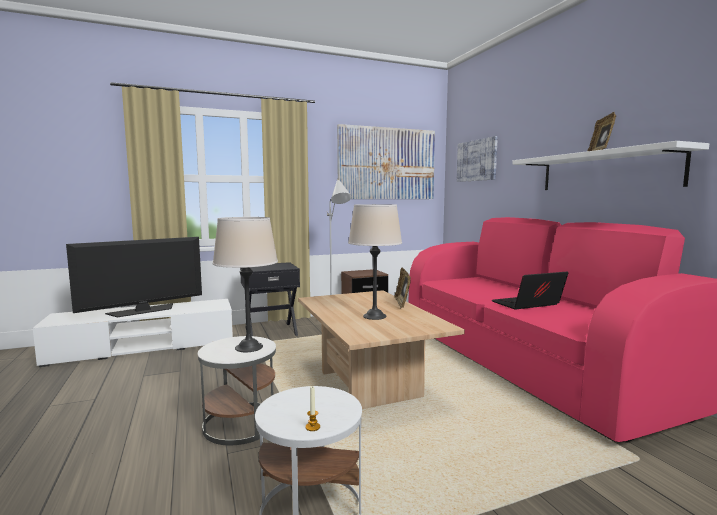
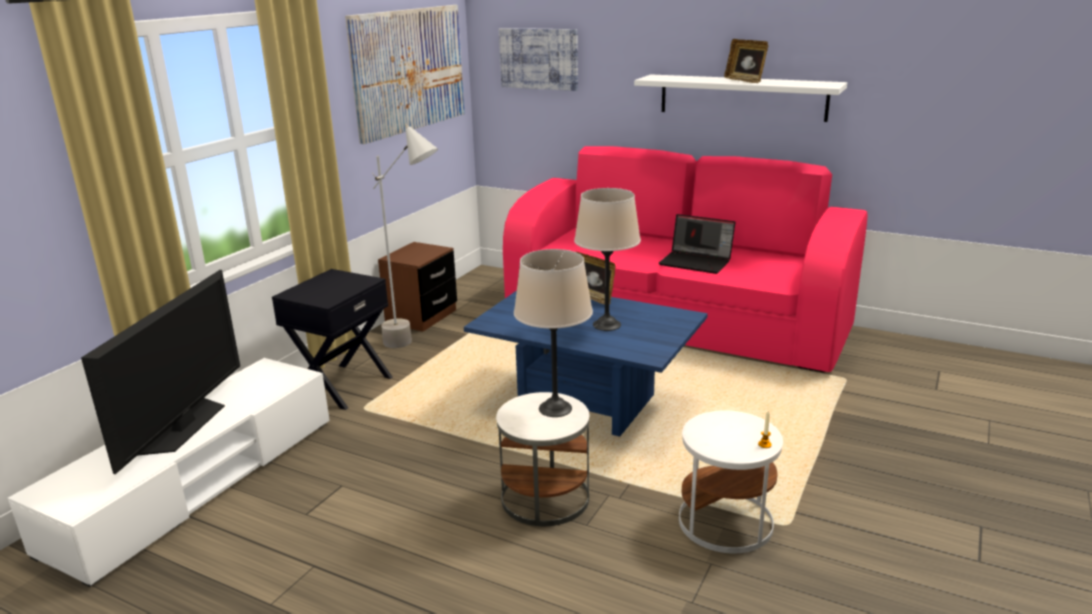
camera: 40 degrees left, 15 degrees up
(369, 384) = (587, 403): beige coffee table -> blue coffee table
(527, 305) = (697, 262): laptop -> laptop turned 90 degrees counterclockwise

